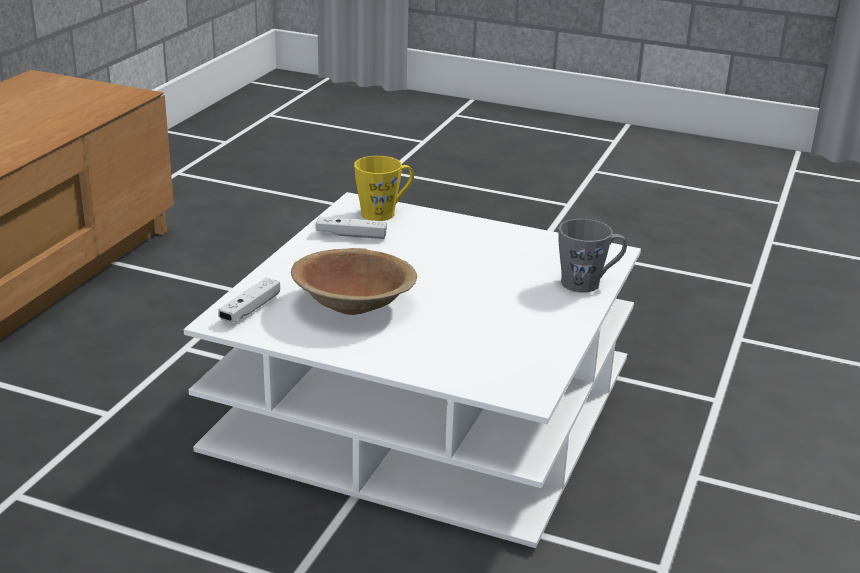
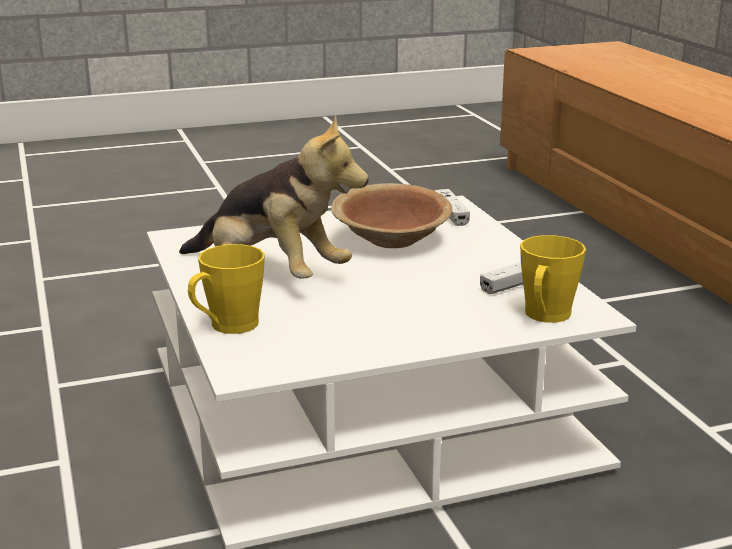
camera: 140 degrees right, 5 degrees down
(501, 312) = (271, 274): none -> plush toy
(588, 283) = (227, 326): grey mug -> yellow mug

